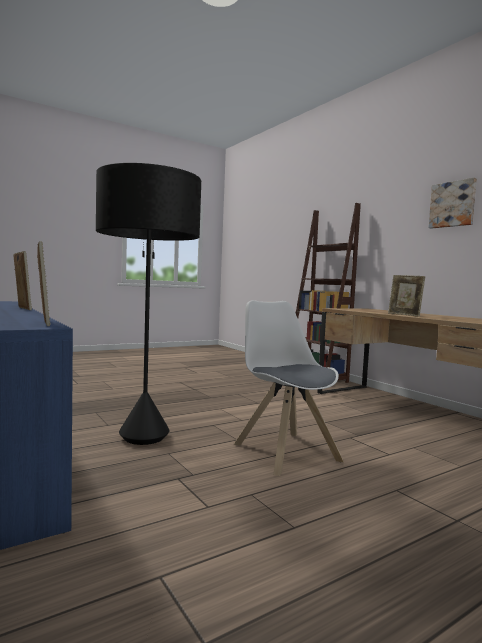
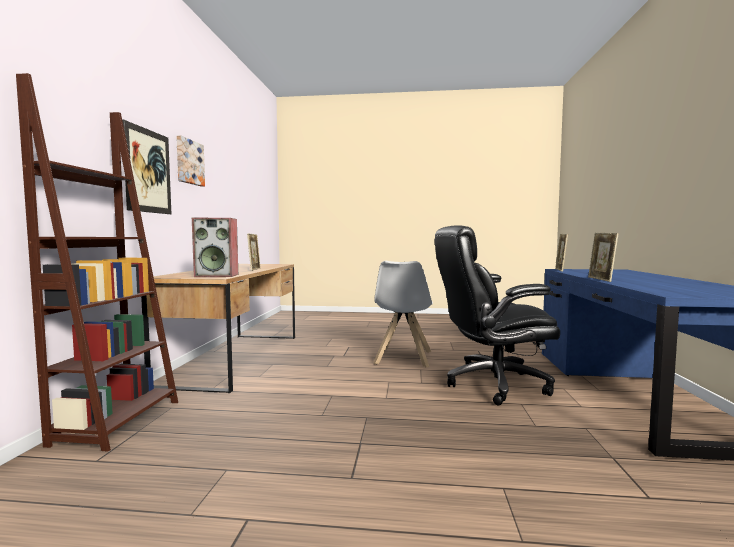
camera: 140 degrees left, 0 degrees up
(144, 437) = (490, 384): black floor lamp -> black office chair
(353, 309) = (217, 275): none -> speaker
(395, 229) = (148, 171): none -> picture

